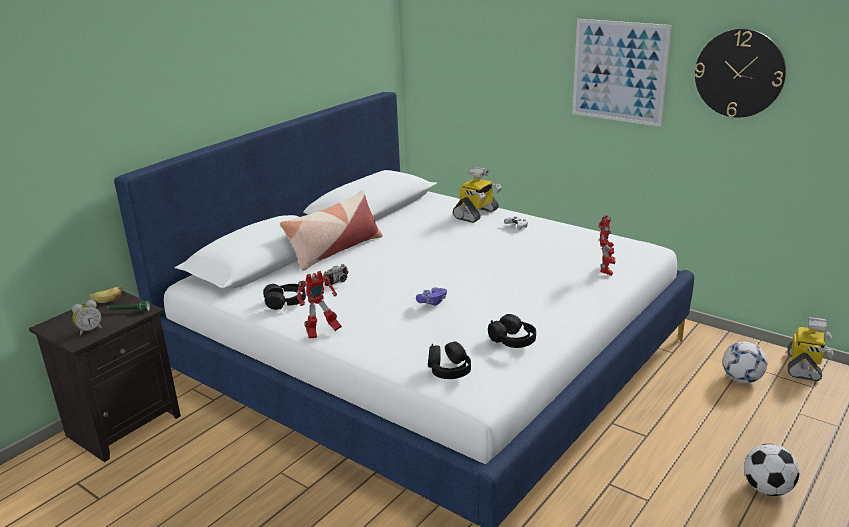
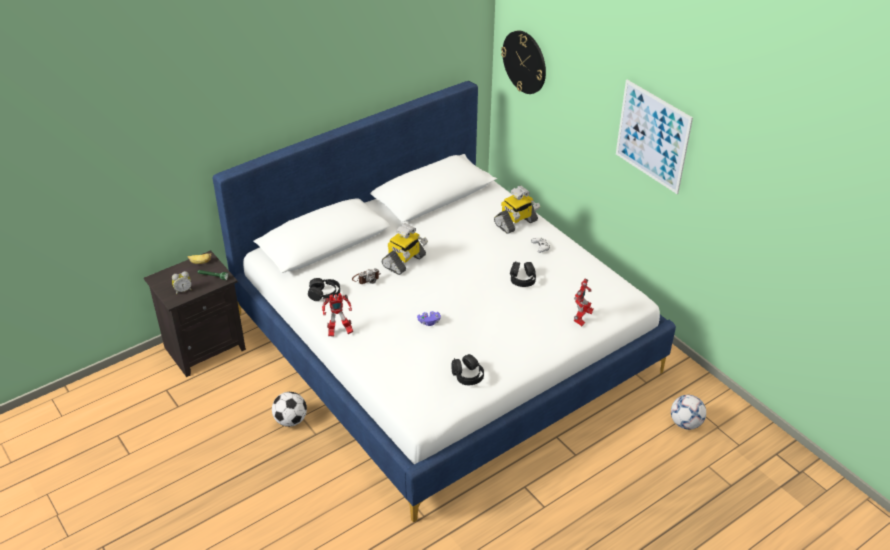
camera: 15 degrees right, 15 degrees up
(335, 250) = (382, 243): pillow -> none
(449, 370) = (410, 391): black headphones -> black headphones (522, 279)
(739, 73) = (735, 178): wall clock -> wall clock (524, 62)
(767, 489) = (636, 521): football -> football (290, 420)
(804, 367) = (747, 424): toy robot -> toy robot (404, 262)

